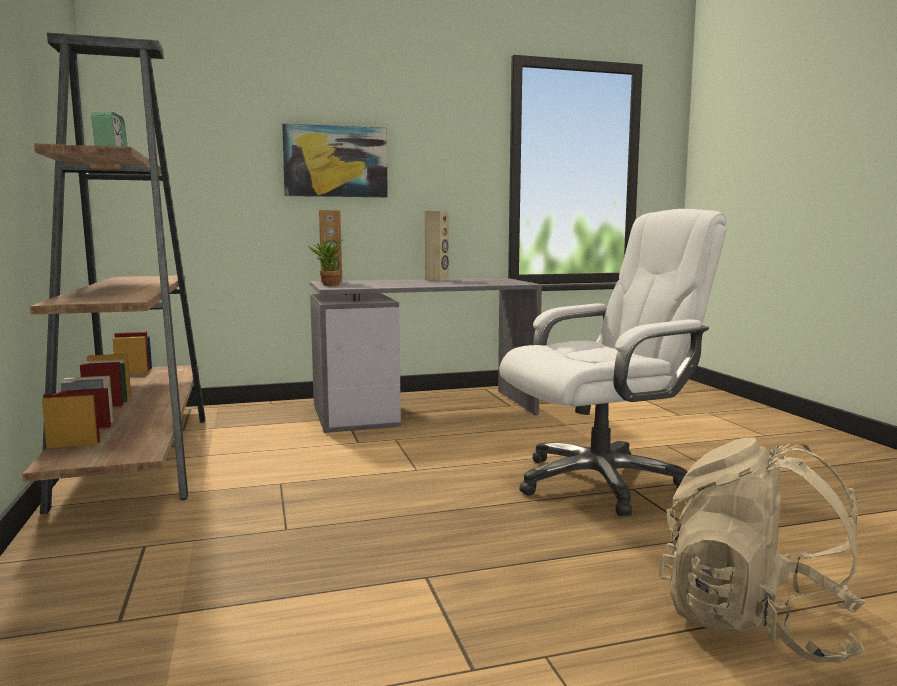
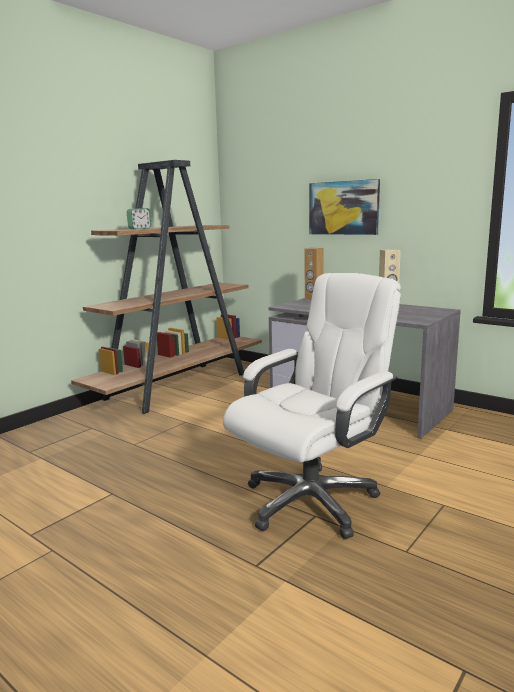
camera: 55 degrees right, 5 degrees up
(327, 285) = (295, 302): potted plant -> none
(600, 482) = (311, 500): white office chair -> white office chair turned 75 degrees counterclockwise
(755, 623) = (133, 613): beige backpack -> none

